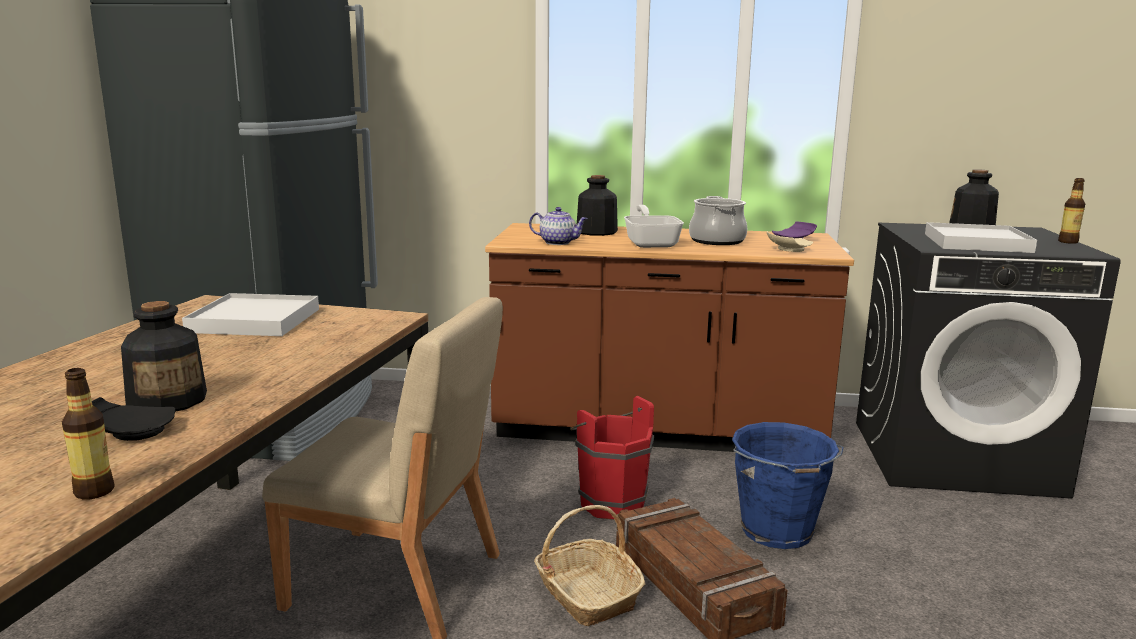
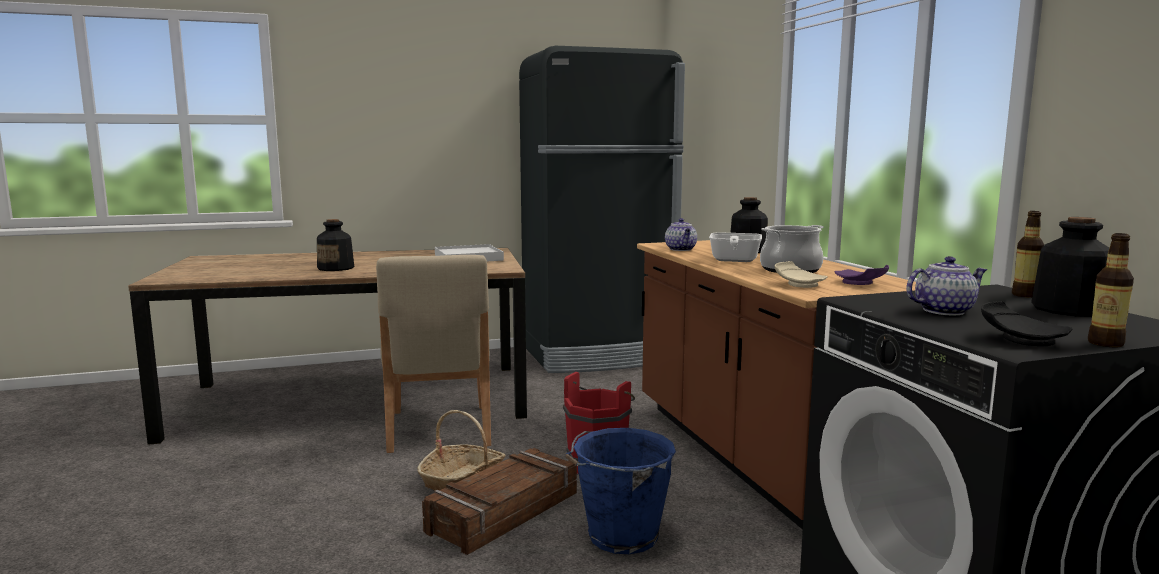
camera: 65 degrees right, 5 degrees down
(94, 491) = (235, 277): bottle -> bottle (1025, 295)
(131, 433) = (296, 271): black plate -> black plate (1021, 339)
(651, 243) = (733, 261): frying pan -> frying pan turned 135 degrees clockwise
(976, 243) = (944, 311): white tray -> teapot

